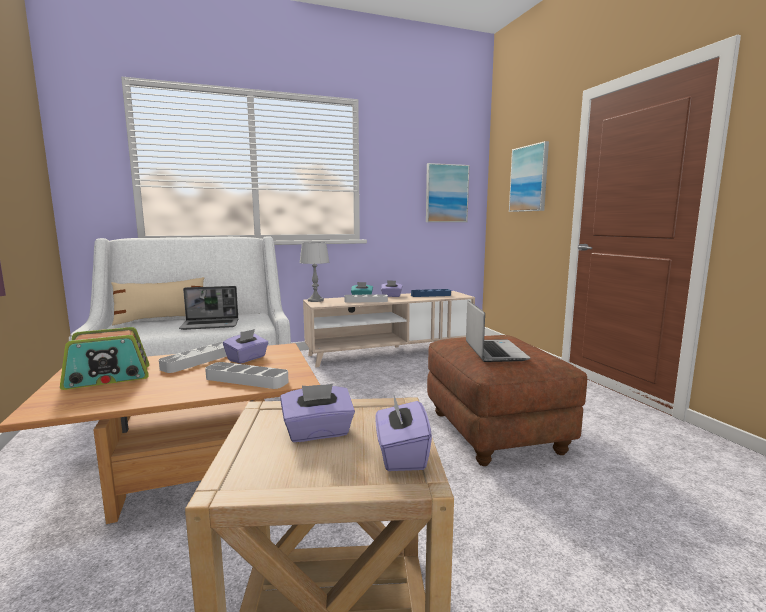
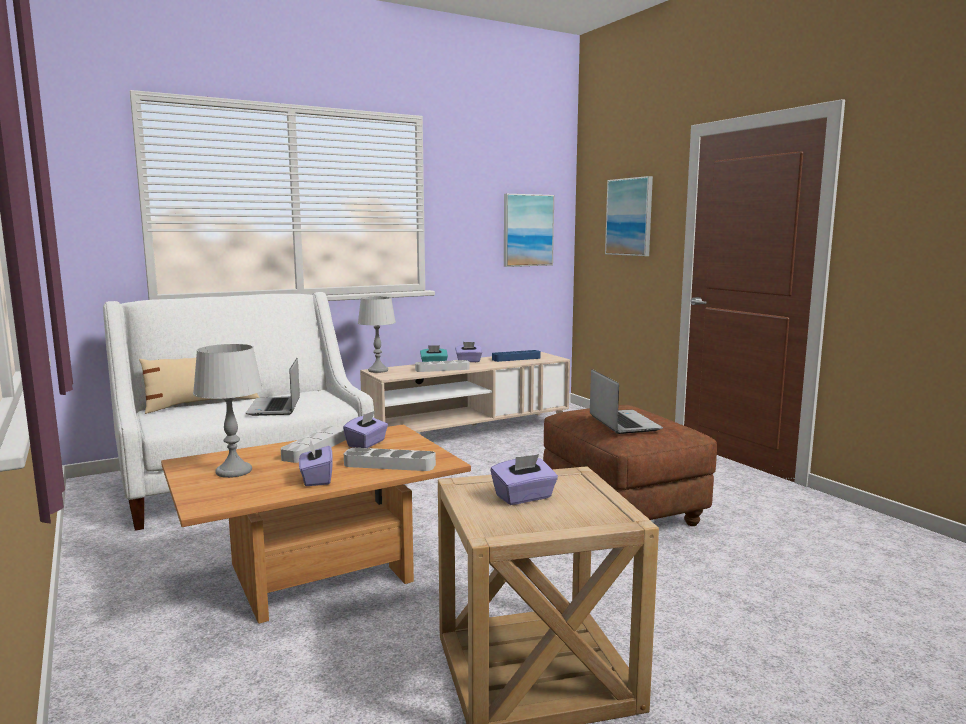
camera: 10 degrees left, 0 degrees up
(108, 378) = (234, 471): radio -> grey table lamp
(211, 325) = (275, 408): laptop -> laptop turned 105 degrees clockwise
(401, 455) = (604, 506): purple tissue box -> purple tissue box (316, 479)

